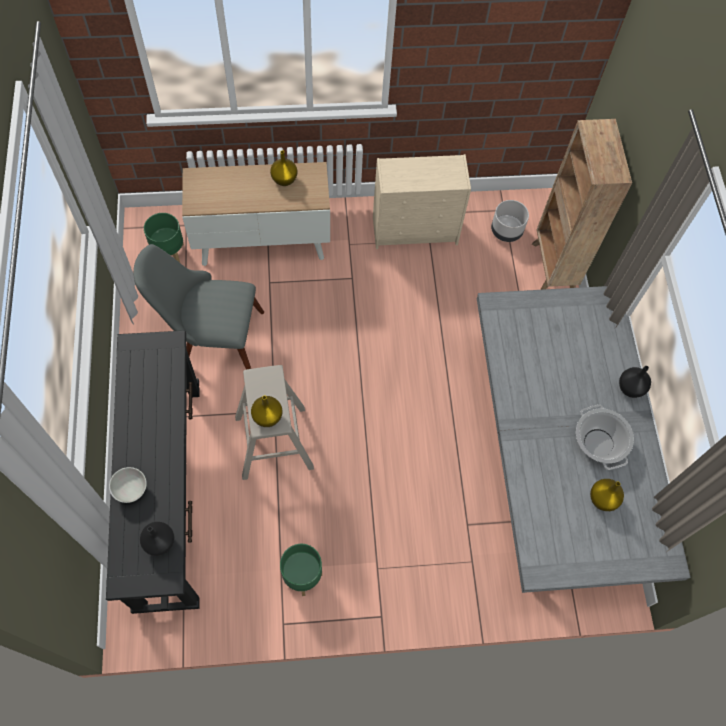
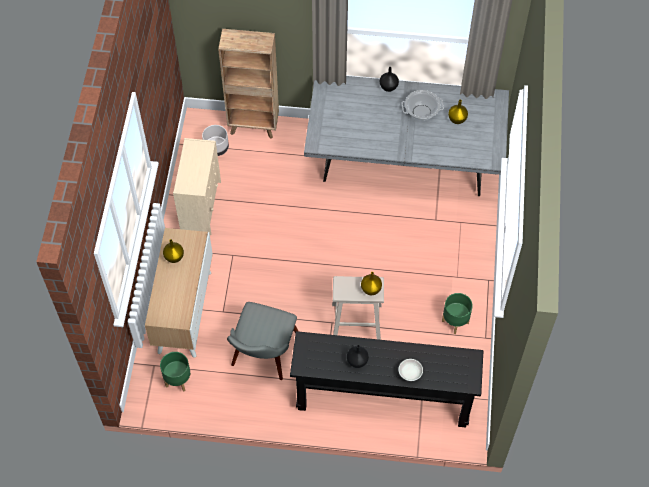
camera: 75 degrees left, 5 degrees down
(159, 542) = (448, 360): black vase -> black vase (357, 361)

